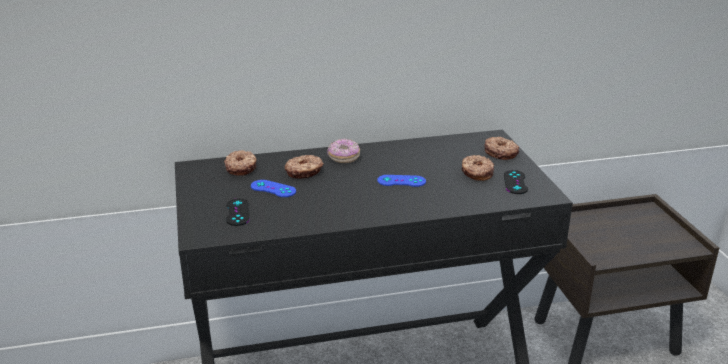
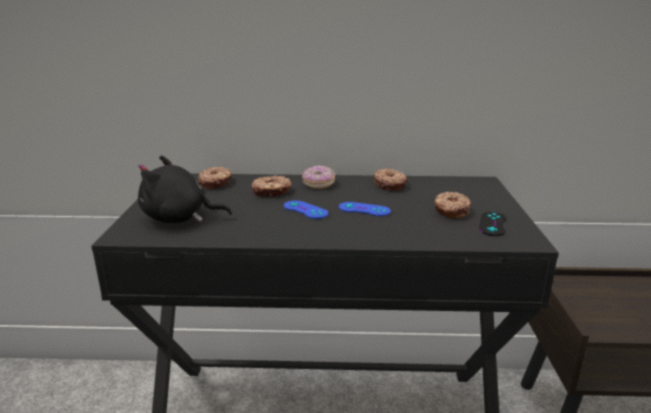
camera: 15 degrees right, 5 degrees down
(237, 212) = (179, 218): black game controller -> black plush toy
(273, 189) = (230, 202): blue game controller -> blue game controller (305, 210)
(501, 153) = (486, 196): donut -> donut (390, 185)

